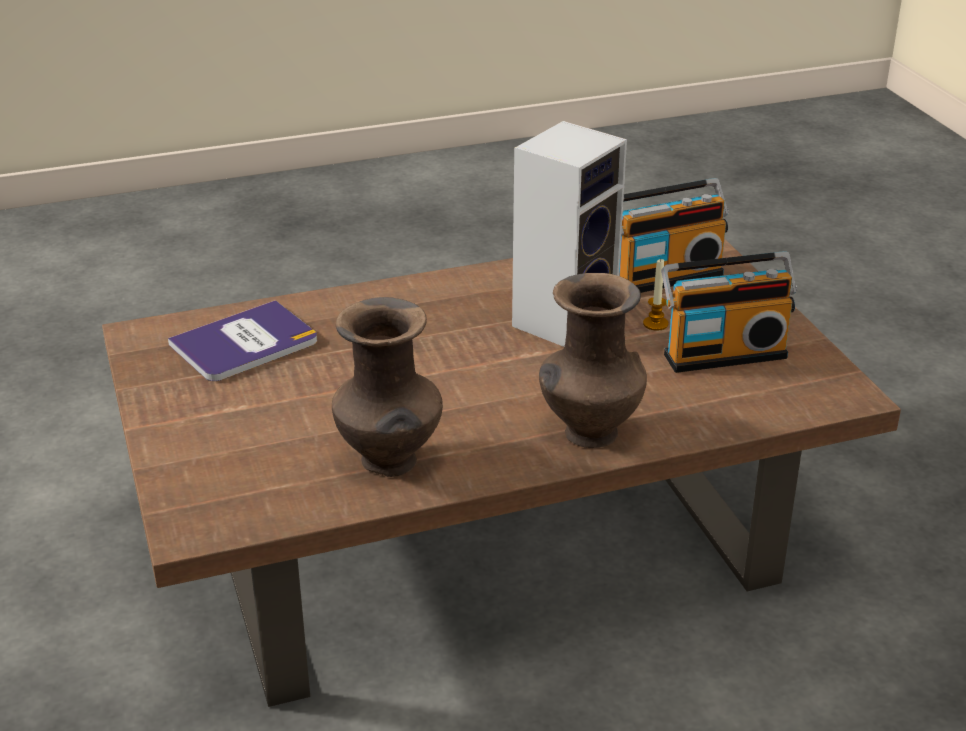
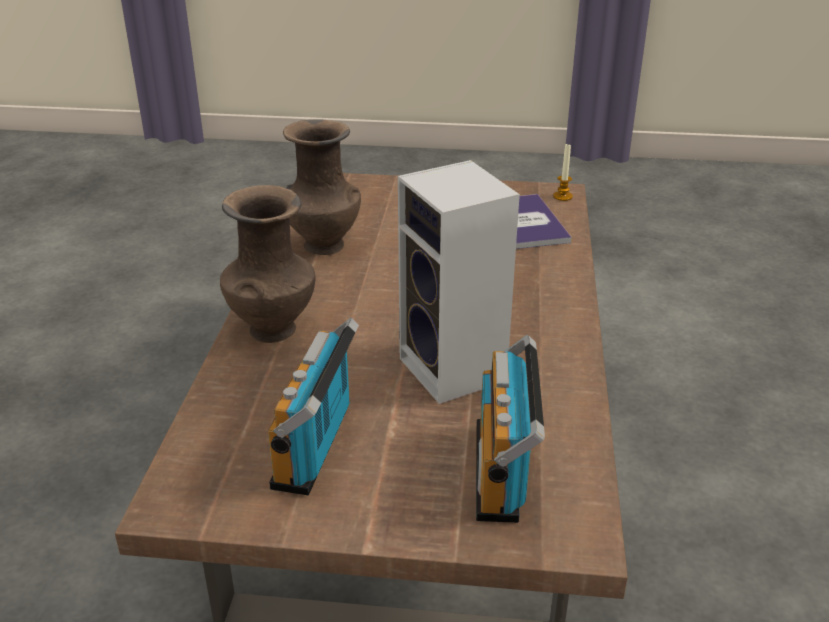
camera: 115 degrees right, 0 degrees up
(655, 324) = (406, 424): candle -> candle (562, 196)

